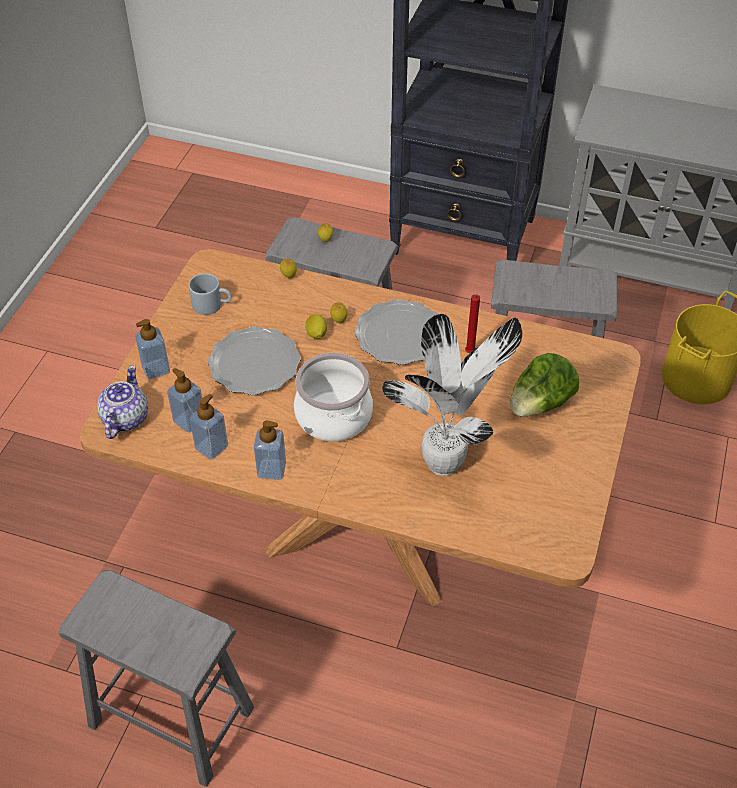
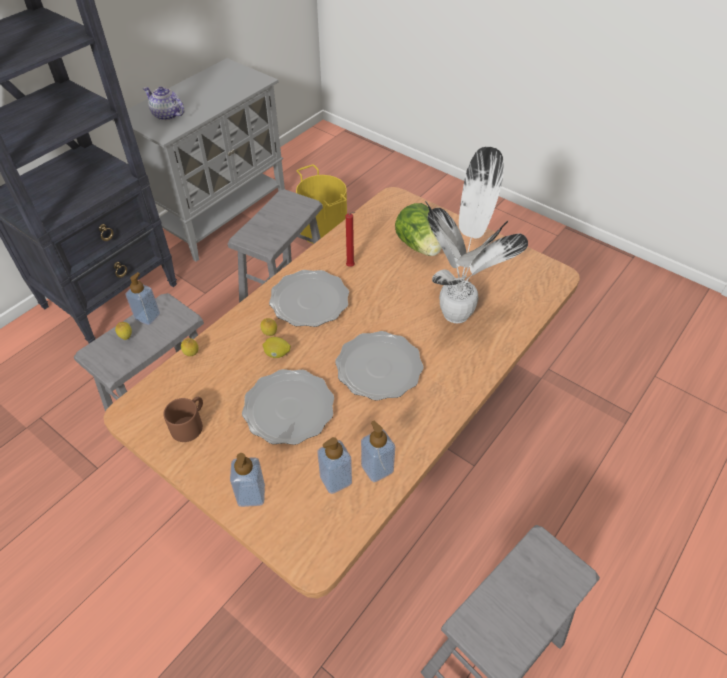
camera: 70 degrees left, 0 degrees up
(124, 419) = (306, 540): teapot -> teapot (167, 115)
(212, 304) = (190, 424): grey mug -> brown mug
(271, 469) = (421, 427): soap dispenser -> soap dispenser (147, 317)
(333, 416) = (378, 368): cooking pot -> plate

